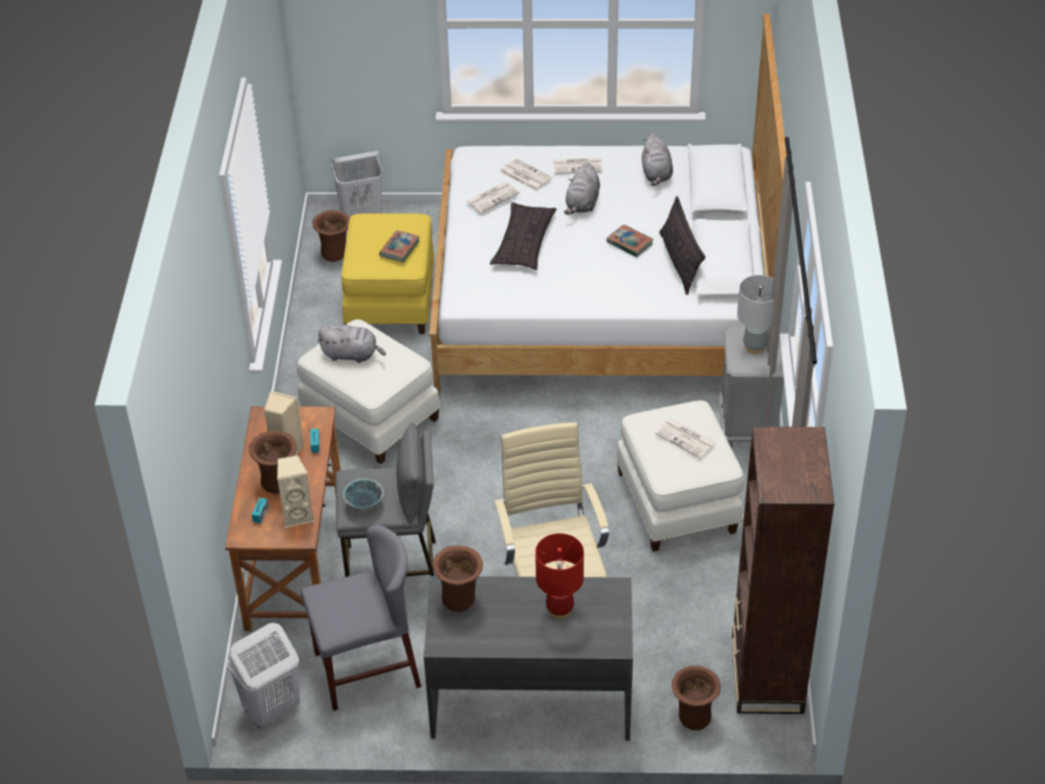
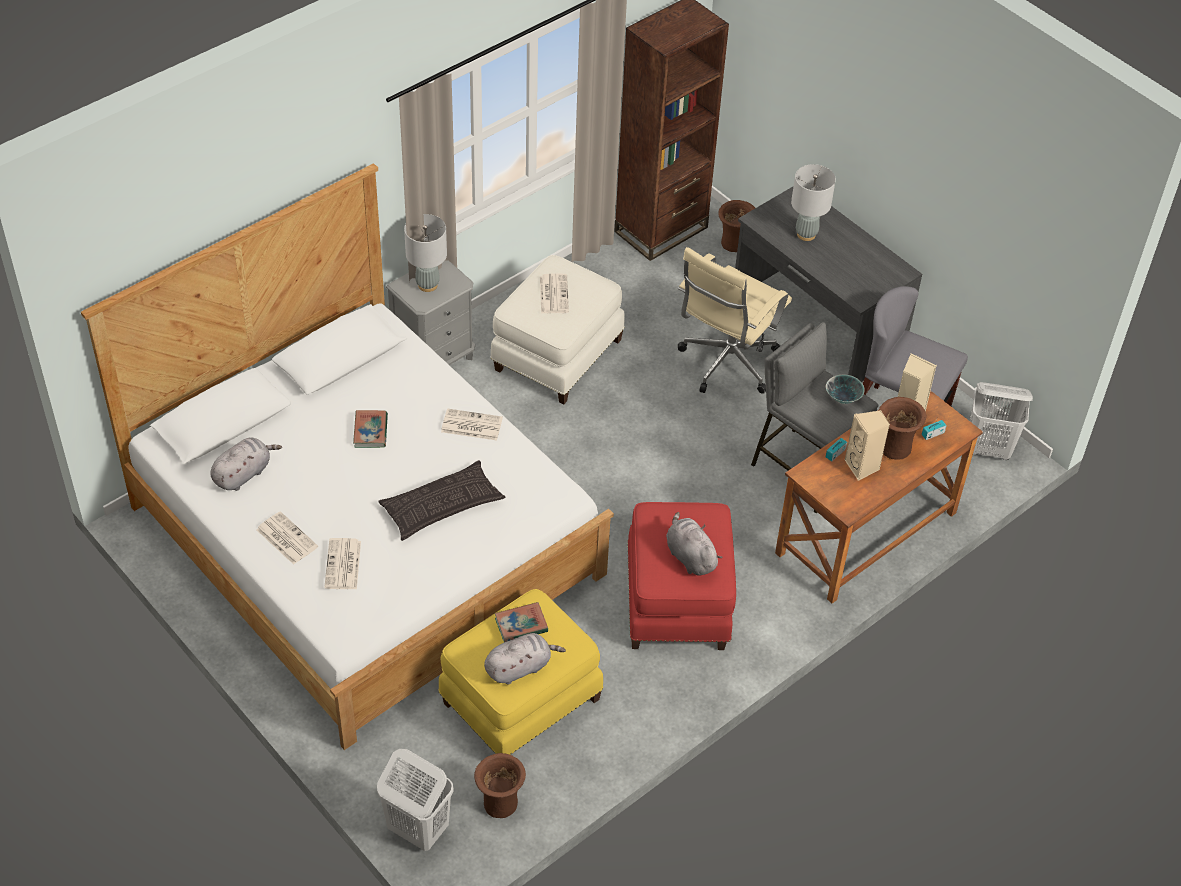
camera: 135 degrees left, 5 degrees up
(369, 418) = (678, 601): white ottoman -> red ottoman
(460, 599) = (859, 285): brown vase -> none
(493, 197) = (401, 567): newspaper -> newspaper (471, 425)
(560, 610) = (806, 234): red table lamp -> grey table lamp
(582, 204) = (344, 498): grey plush toy -> grey plush toy (520, 667)
(679, 262) = (363, 385): pillow -> none

